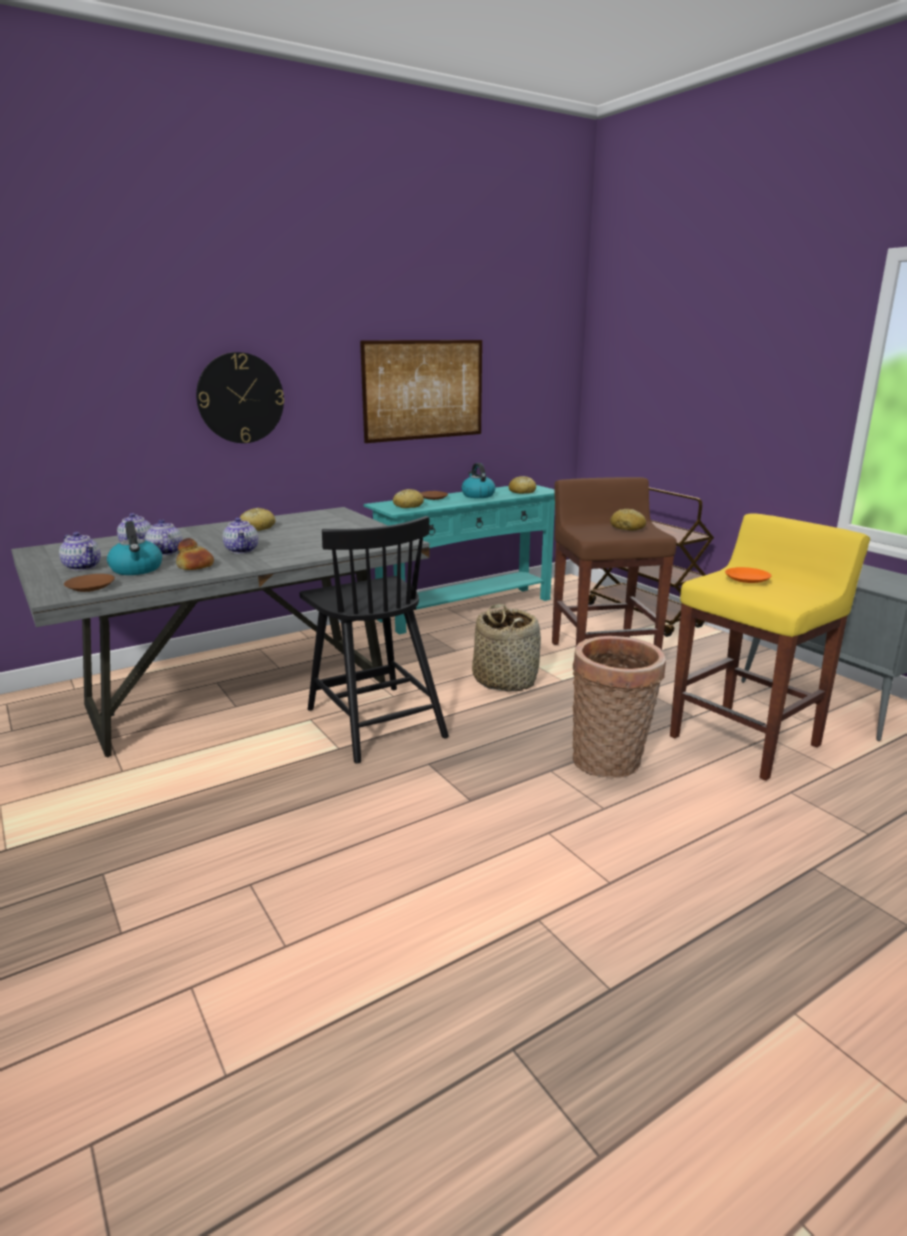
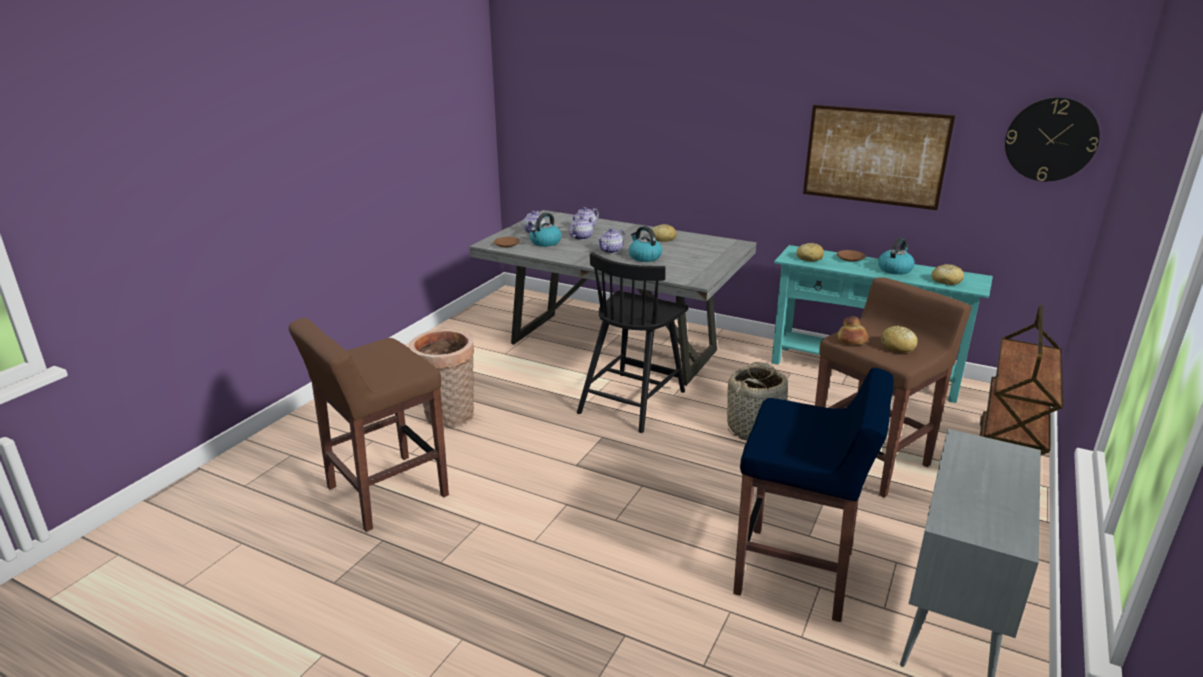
camera: 60 degrees right, 5 degrees up
(195, 567) = (566, 252): bread -> bread (851, 340)
(240, 398) = (704, 139): wall clock -> wall clock (1051, 139)
(294, 543) = (644, 257): none -> kettle
(374, 1010) = (385, 492): none -> brown stool
(610, 762) = (681, 509): basket -> basket (448, 418)
(746, 580) = (804, 421): orange plate -> none
(746, 740) = (797, 573): yellow stool -> blue stool

